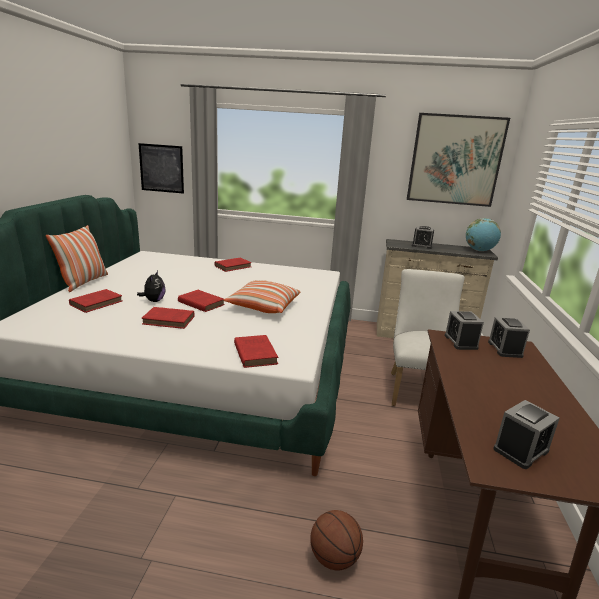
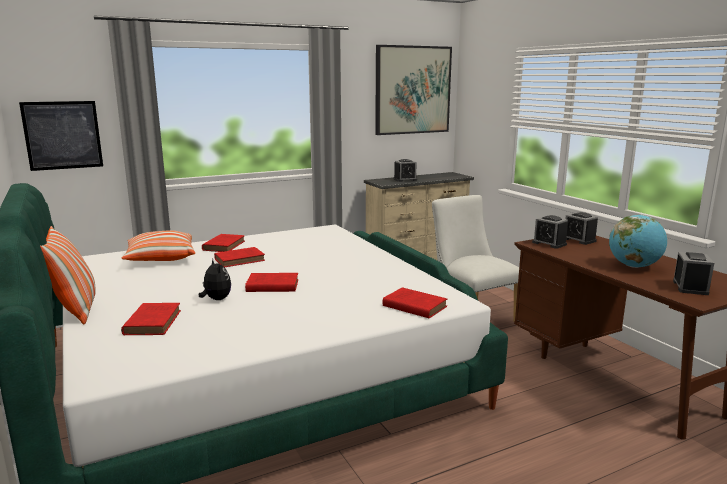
camera: 35 degrees left, 5 degrees down
(170, 320) = (278, 309): red book -> red book (241, 260)
(263, 307) = (337, 271): pillow -> pillow (160, 258)
(333, 557) = (582, 450): basketball -> none
(479, 250) = (451, 175): globe -> globe (634, 266)

